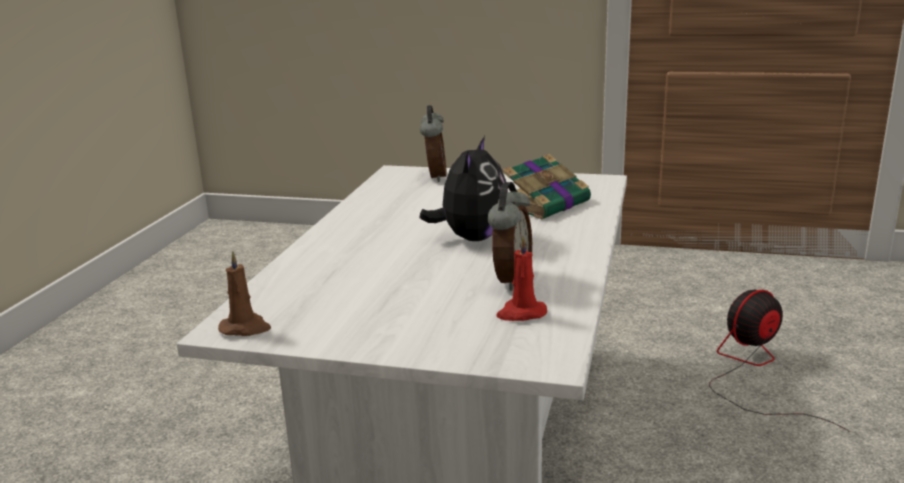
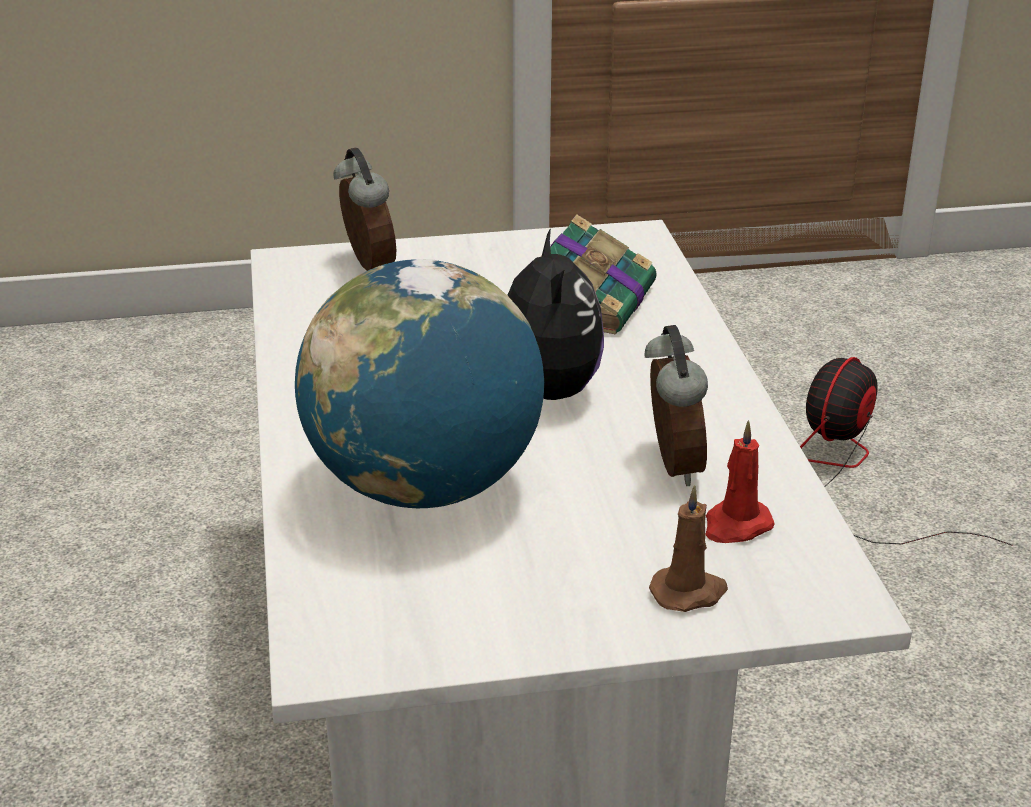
camera: 25 degrees left, 10 degrees up
(246, 328) = (359, 649): brown candle -> brown candle (689, 592)
(360, 267) = (424, 487): none -> globe

